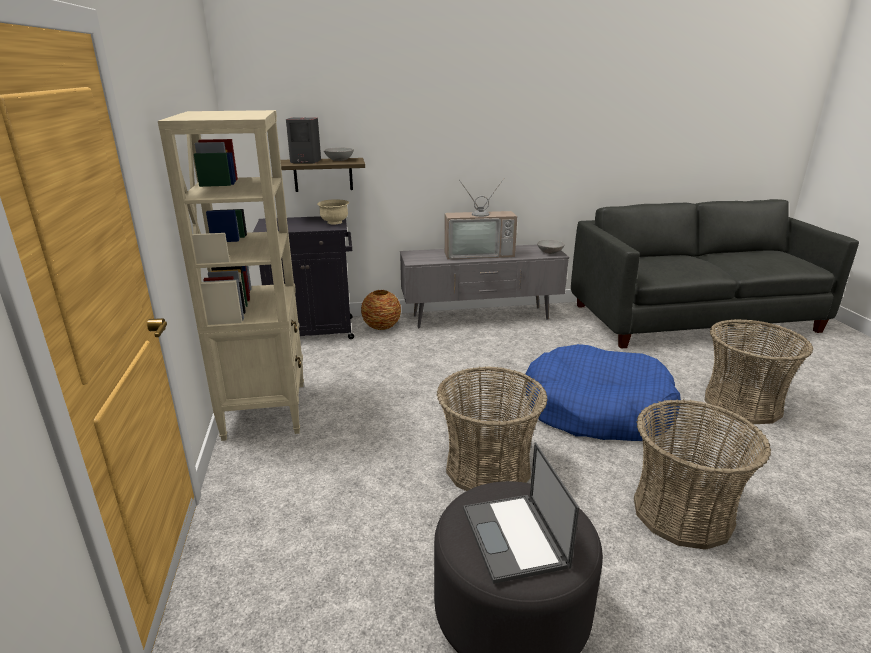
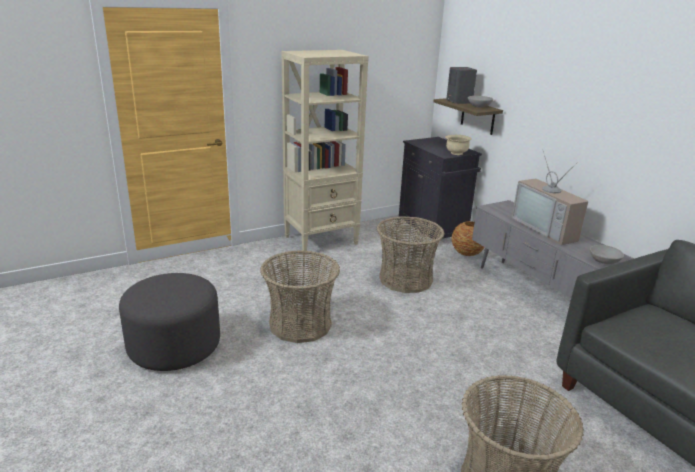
camera: 70 degrees right, 0 degrees up
(515, 538) = (159, 290): laptop -> none
(596, 409) = (414, 371): blue dog bed -> none
(682, 513) = (283, 420): basket -> basket (405, 279)

